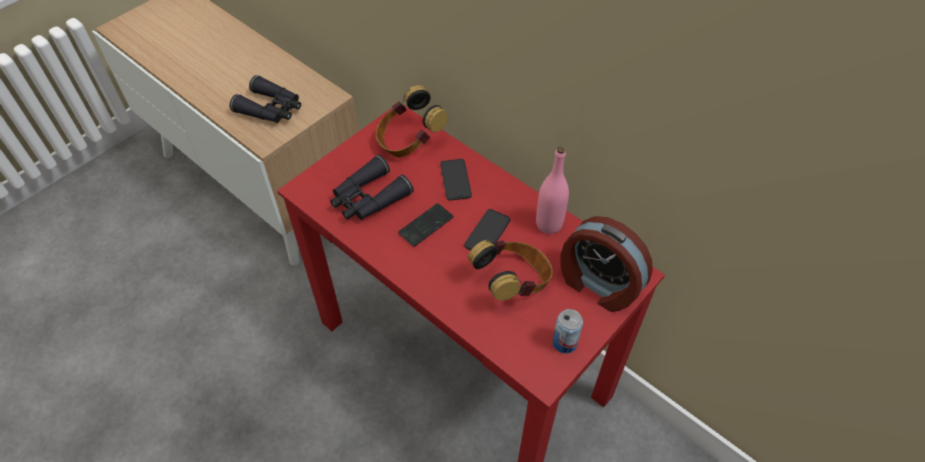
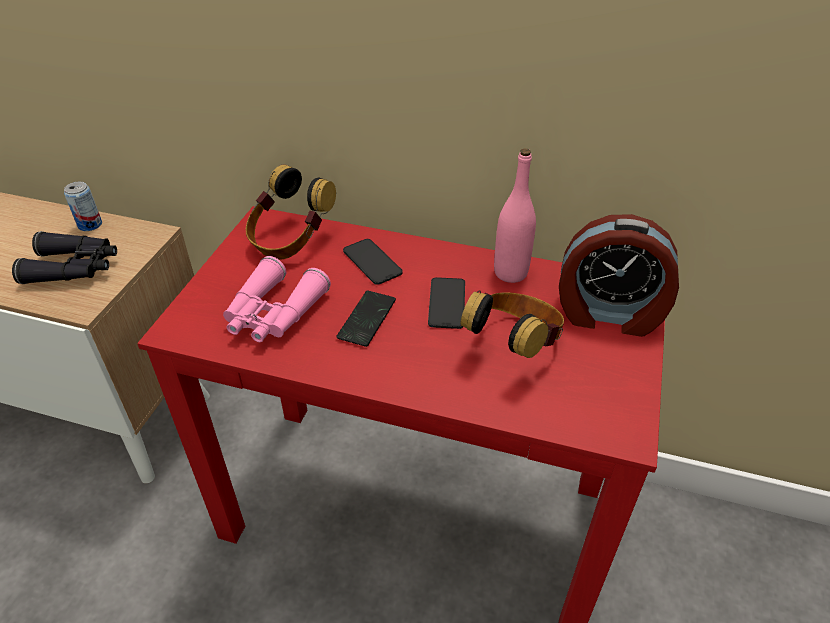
camera: 25 degrees left, 10 degrees down
(368, 198) = (273, 313): black binoculars -> pink binoculars
(564, 343) = (619, 387): can -> can (90, 225)

